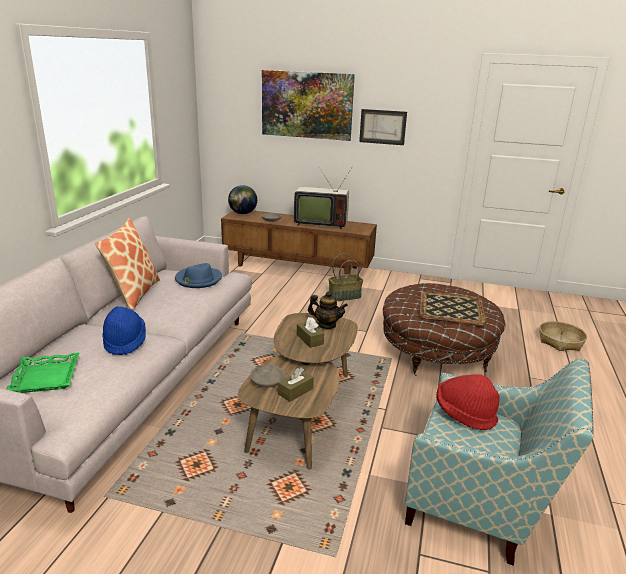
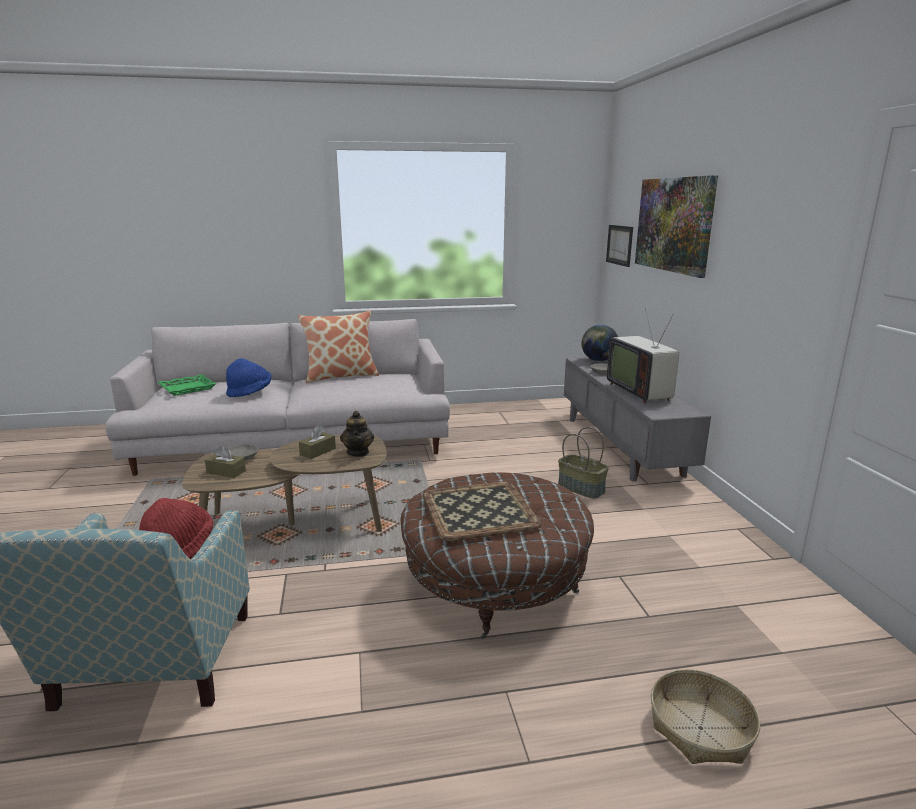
camera: 65 degrees right, 5 degrees down
(198, 280) = (391, 384): blue hat -> none
(298, 266) = (623, 445): brown tv stand -> grey tv stand
(382, 127) = (737, 258): picture -> picture (619, 245)

